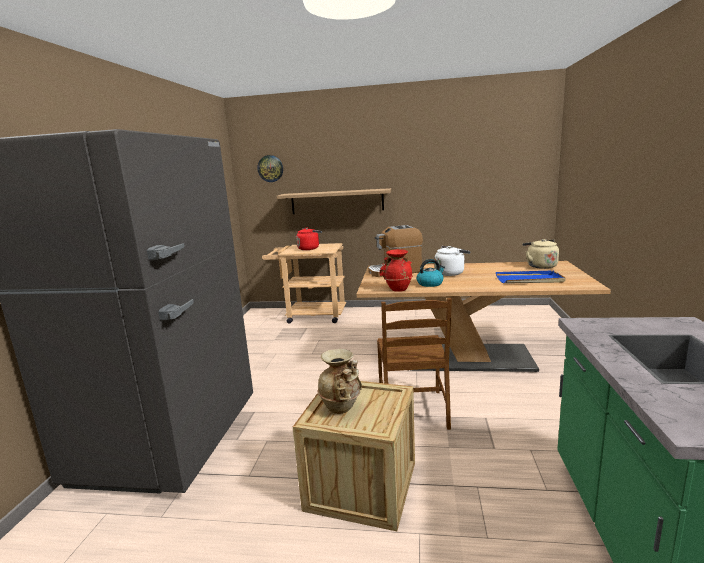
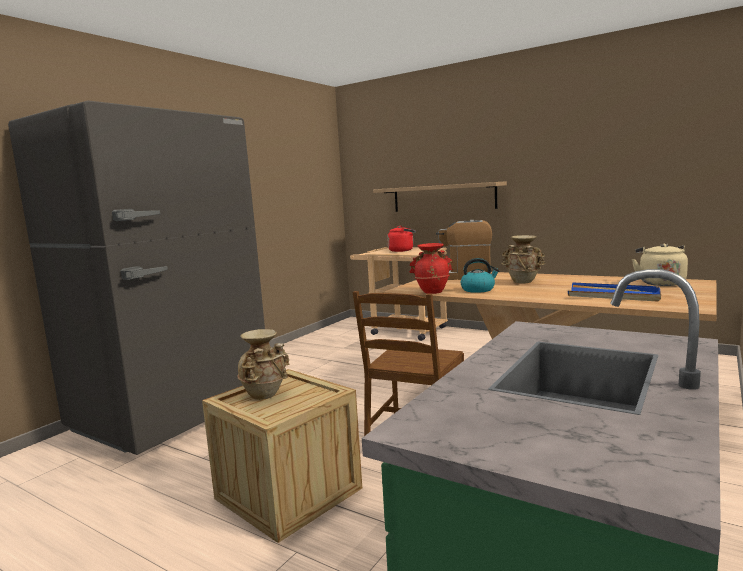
camera: 25 degrees right, 5 degrees down
(270, 168) = (375, 160): wall clock -> none
(450, 273) = (523, 282): white kettle -> beige vase

